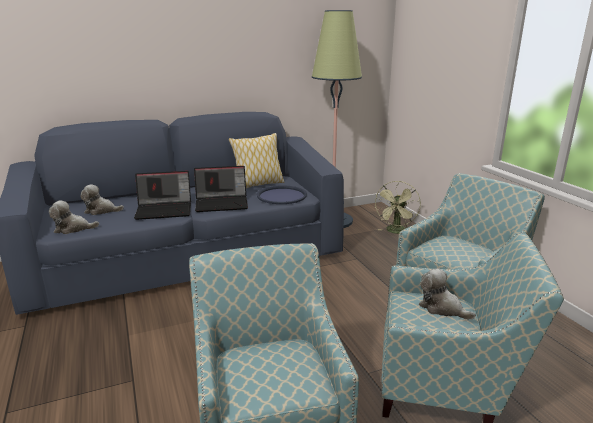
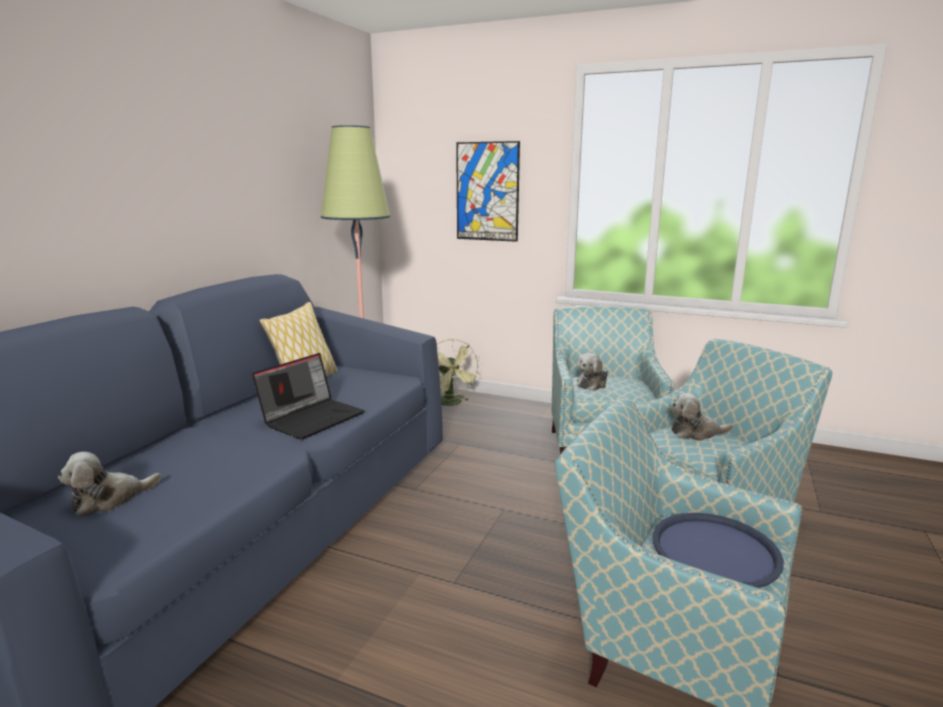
camera: 45 degrees left, 5 degrees down
(73, 228) = (122, 545): plush toy -> plush toy (592, 384)
(165, 210) = (243, 455): laptop -> none
(281, 196) = (370, 386): blue tray -> blue tray (715, 551)
(452, 63) = (487, 192): none -> picture

